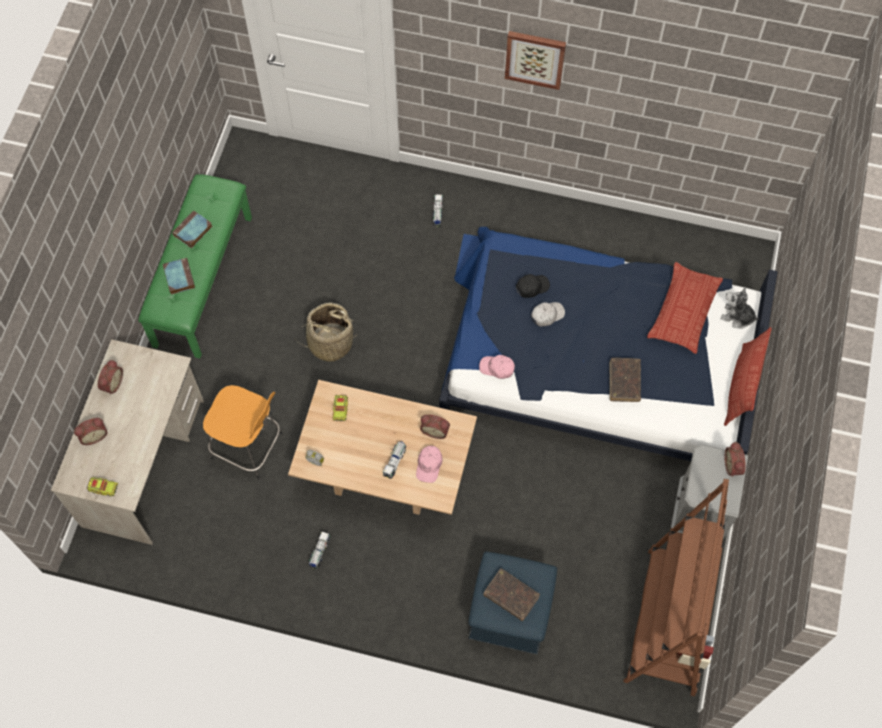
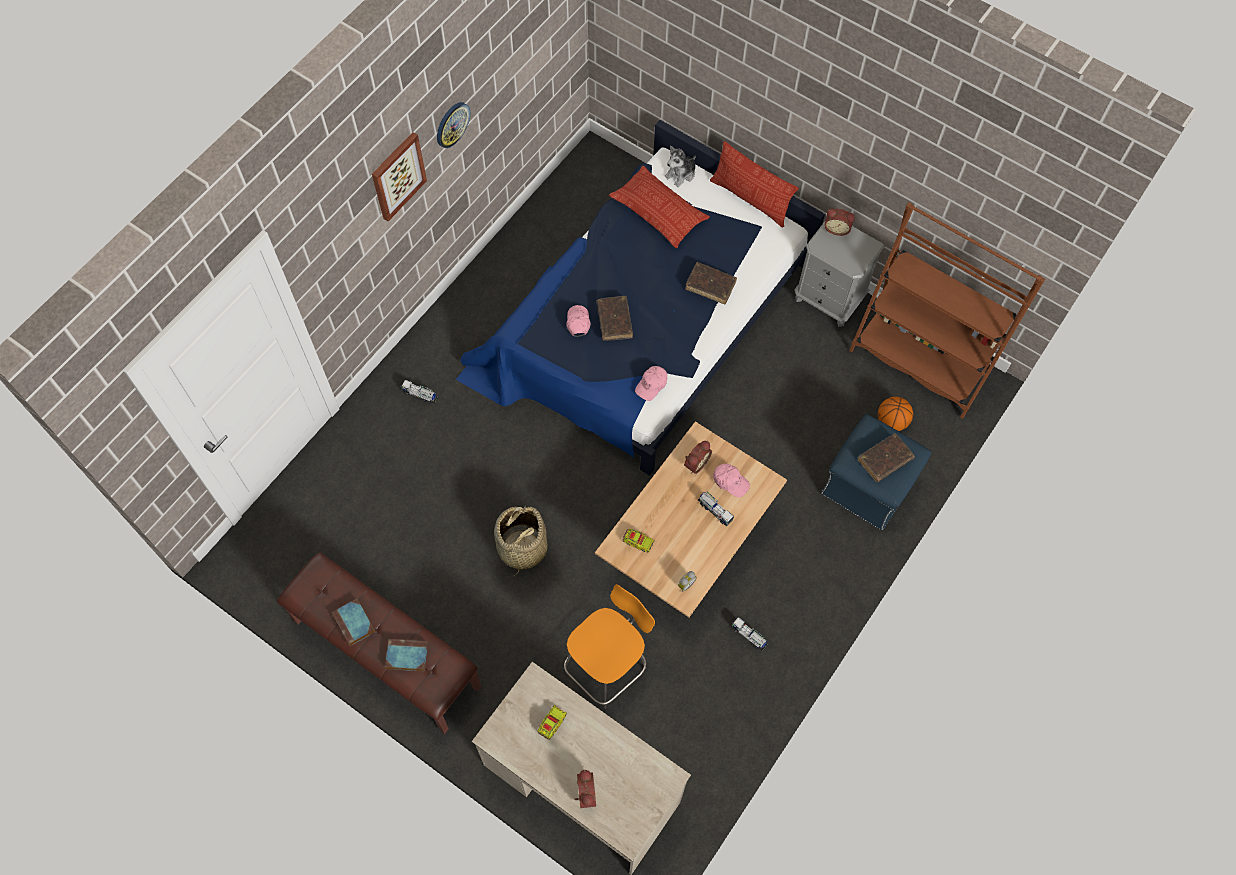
camera: 70 degrees left, 0 degrees up
(103, 488) = (652, 800): toy truck -> toy truck (552, 723)
(111, 383) = (528, 756): alarm clock -> none
(202, 280) = (385, 654): green bench -> brown bench
(532, 287) = (578, 322): black cap -> pink cap
(547, 315) = (614, 321): white cap -> brown book
(589, 614) = (891, 421): none -> basketball
(611, 78) = (452, 124): none -> wall clock

